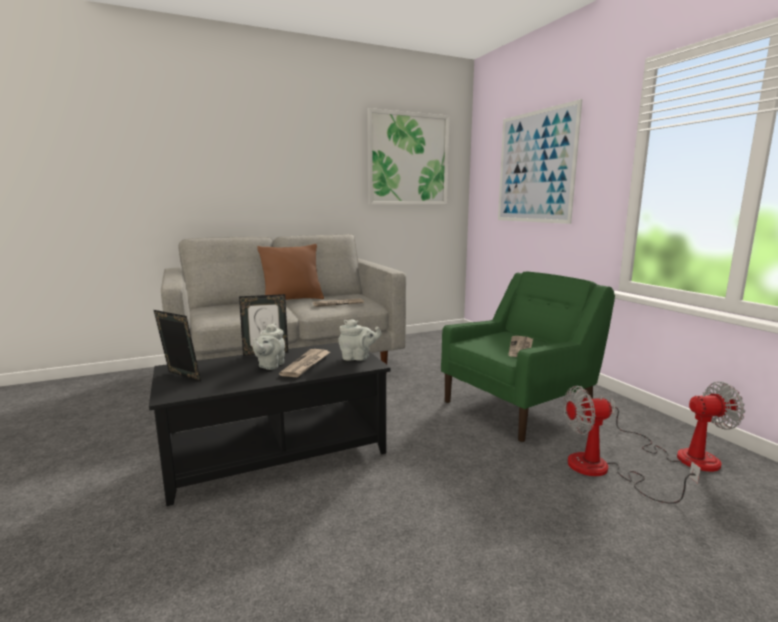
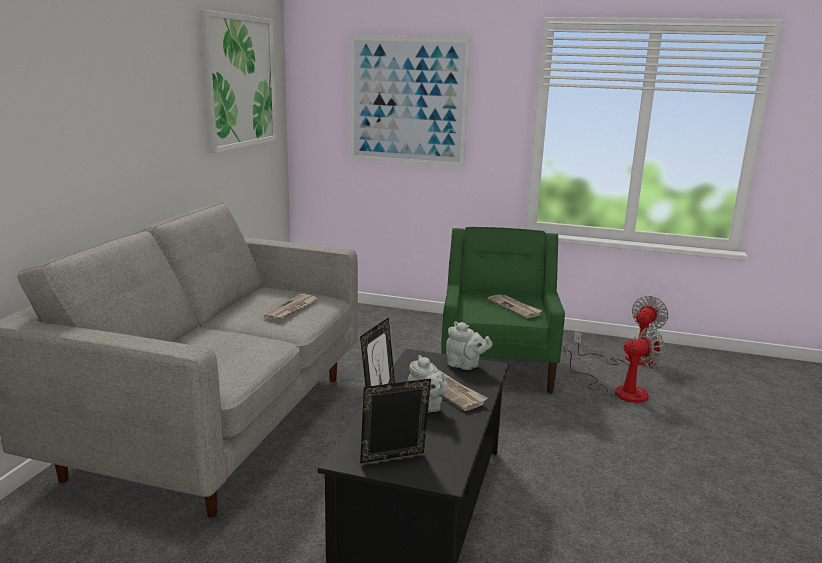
camera: 50 degrees left, 5 degrees up
(292, 300) = (217, 320): brown pillow -> none
(358, 358) = (465, 365): grey teapot -> grey teapot turned 75 degrees clockwise
(602, 471) = (619, 391): fan -> fan turned 135 degrees counterclockwise

